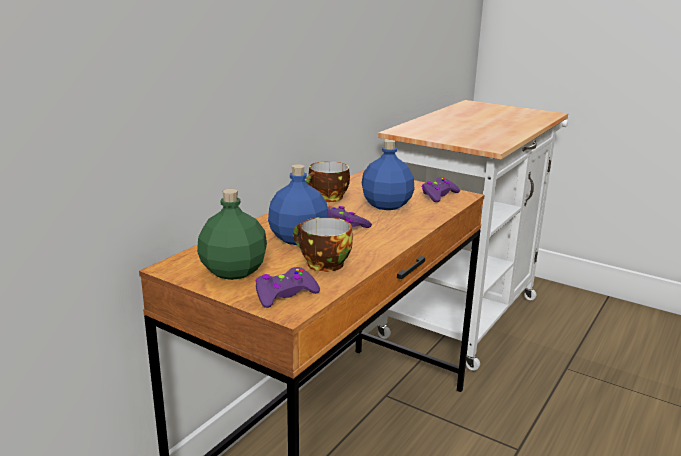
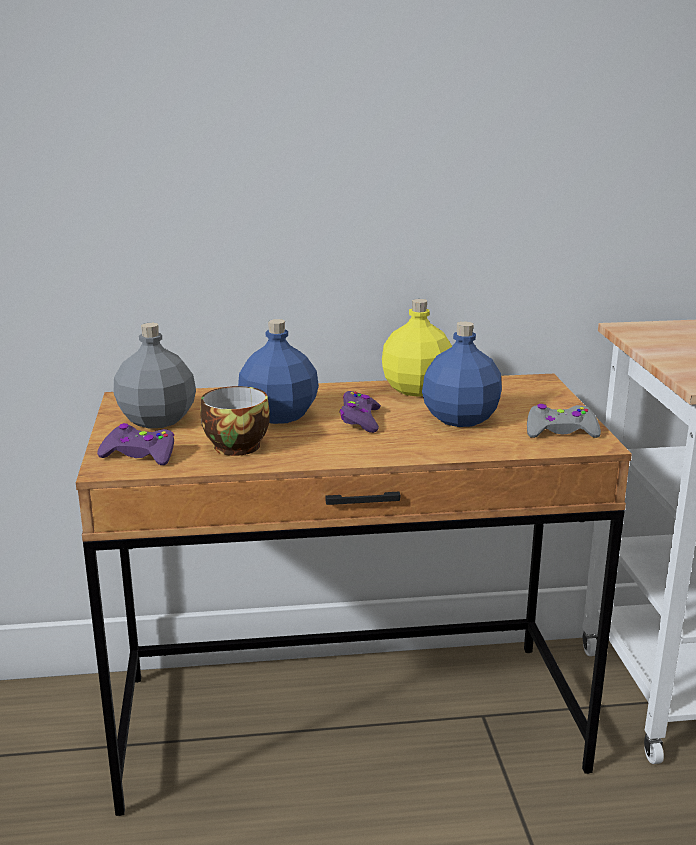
camera: 50 degrees right, 0 degrees up
(234, 271) = (156, 420): green bottle -> grey bottle
(327, 198) = (416, 389): cup -> yellow bottle
(439, 195) = (560, 431): purple game controller -> grey game controller

